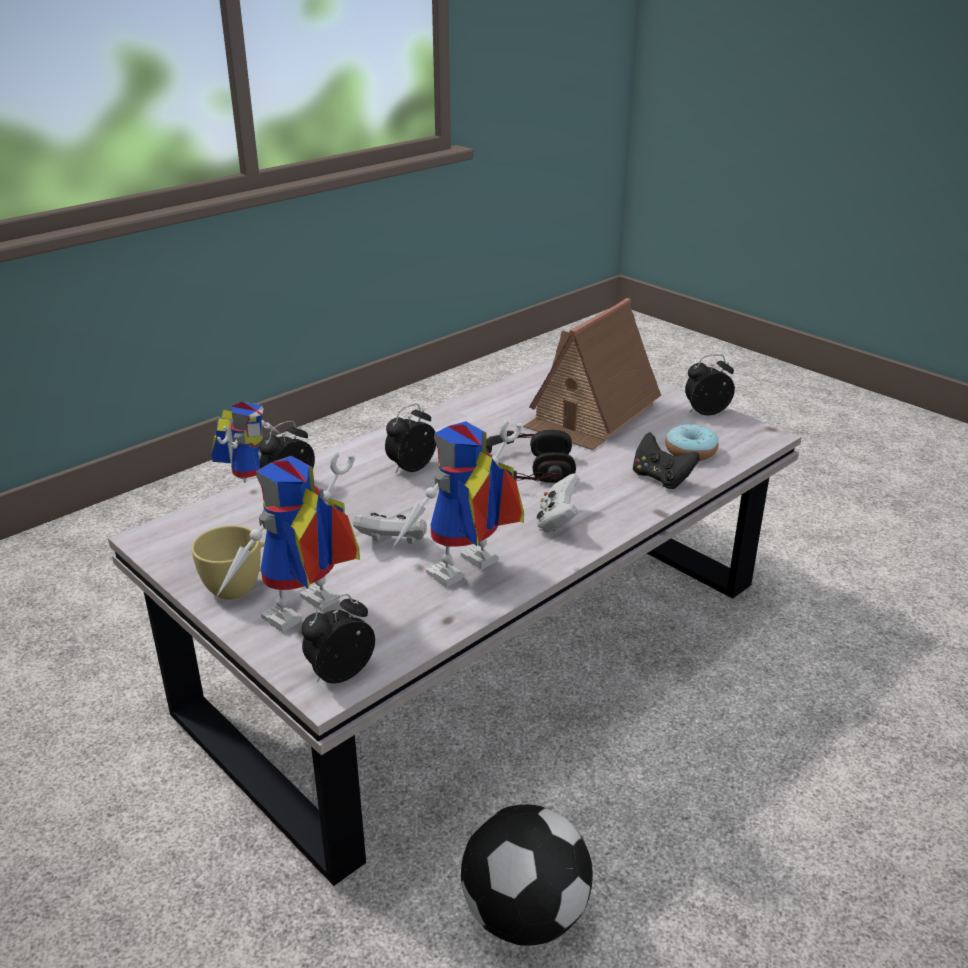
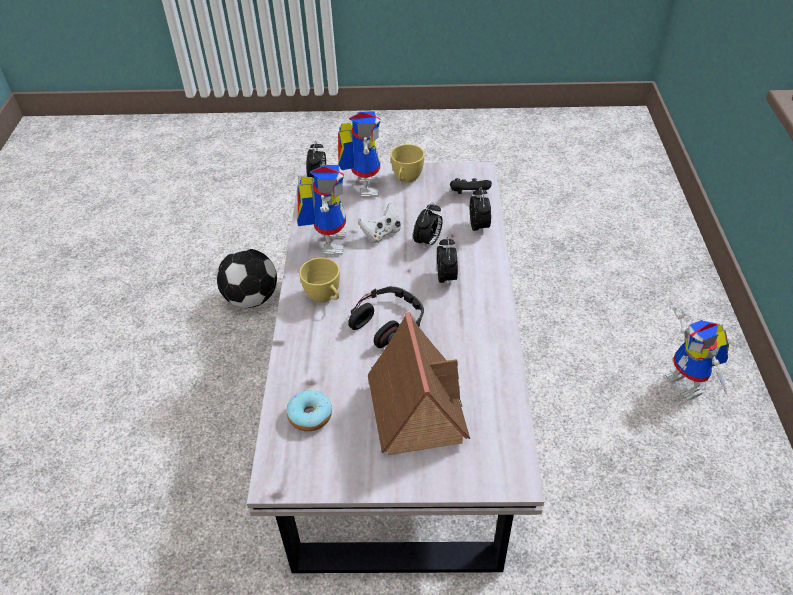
camera: 135 degrees right, 15 degrees up
(557, 521) = (325, 297): white game controller -> yellow cup
(661, 478) = (304, 373): black game controller -> black game controller (469, 194)
(705, 412) = (342, 479): alarm clock -> alarm clock (428, 242)

